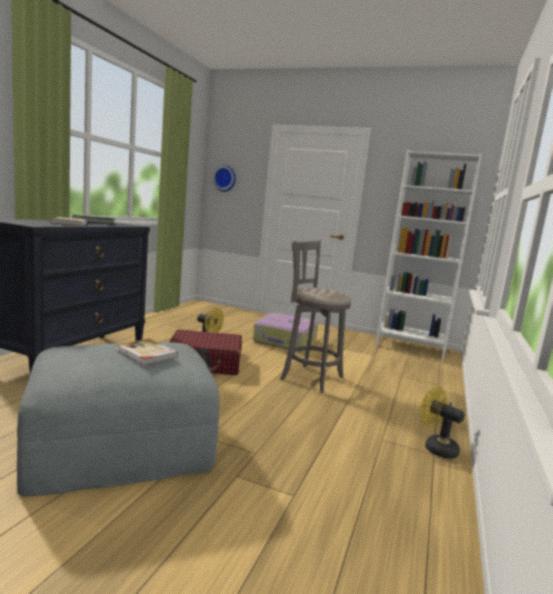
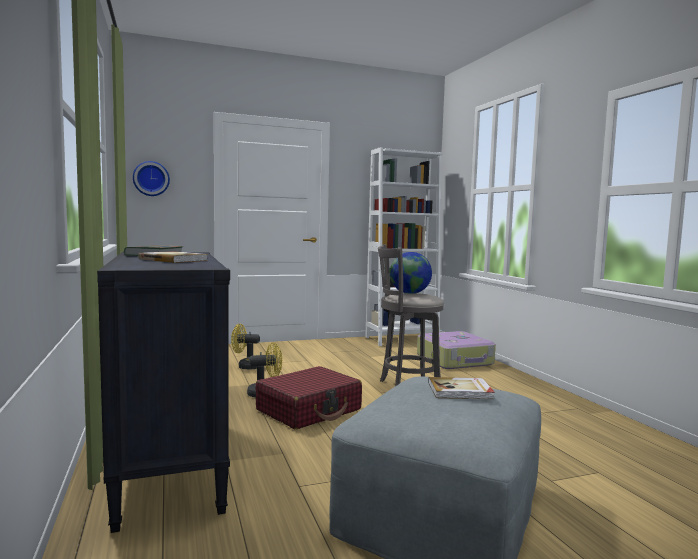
camera: 40 degrees left, 5 degrees down
(285, 341) = (314, 364): suitcase -> suitcase (455, 360)
(325, 289) = (409, 293): none -> globe
(435, 448) = (570, 404): yellow fan -> yellow fan (245, 366)

